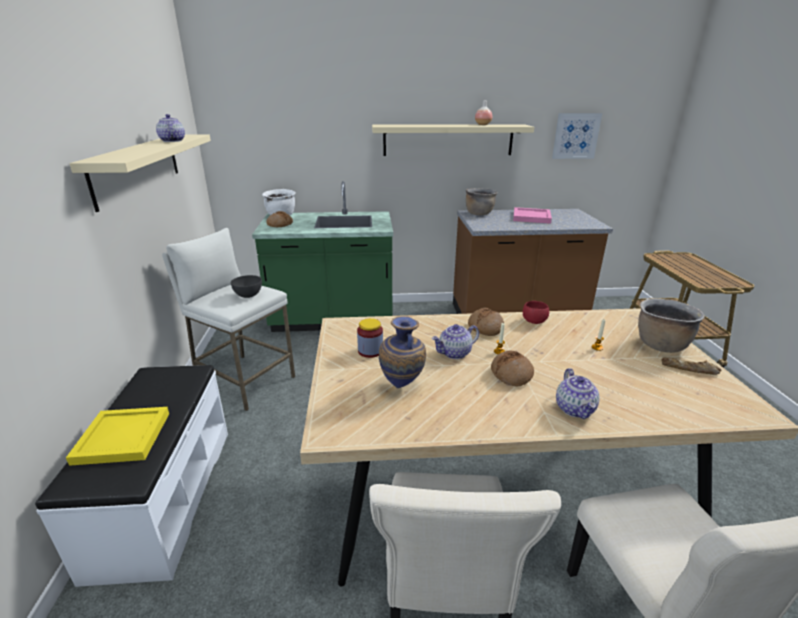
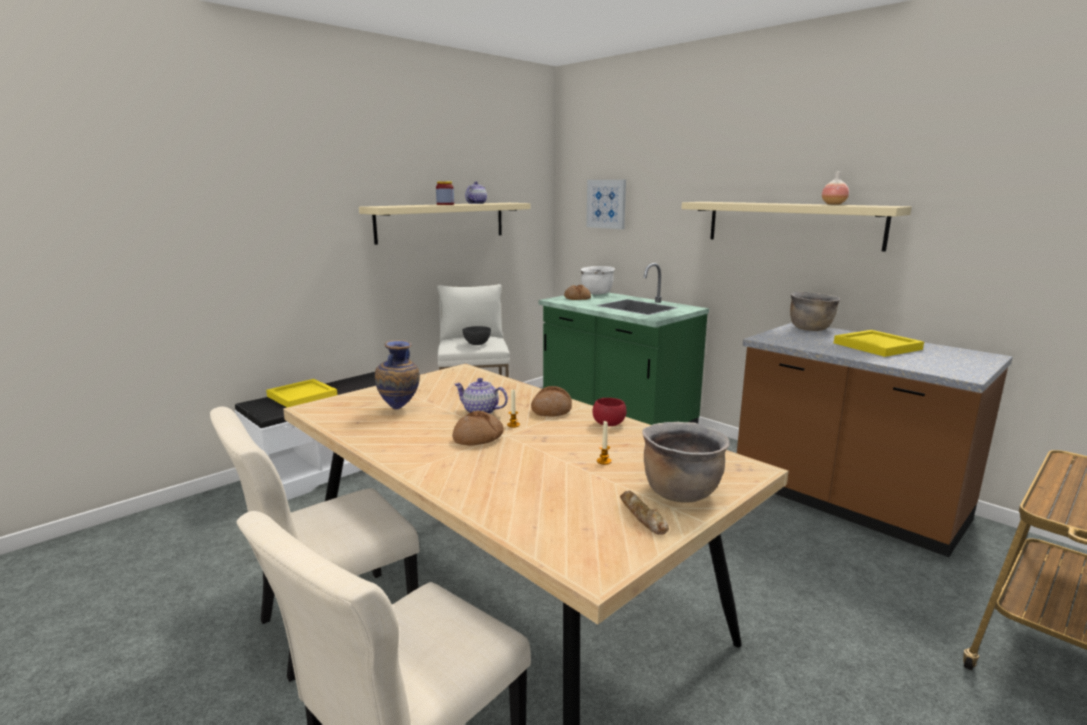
camera: 50 degrees right, 10 degrees down
(370, 351) = (437, 388): jar -> jar (445, 204)
(532, 217) = (878, 346): pink tray -> yellow tray
(575, 409) = (452, 473): teapot -> none
(576, 136) = (1014, 228): picture -> picture (606, 204)

